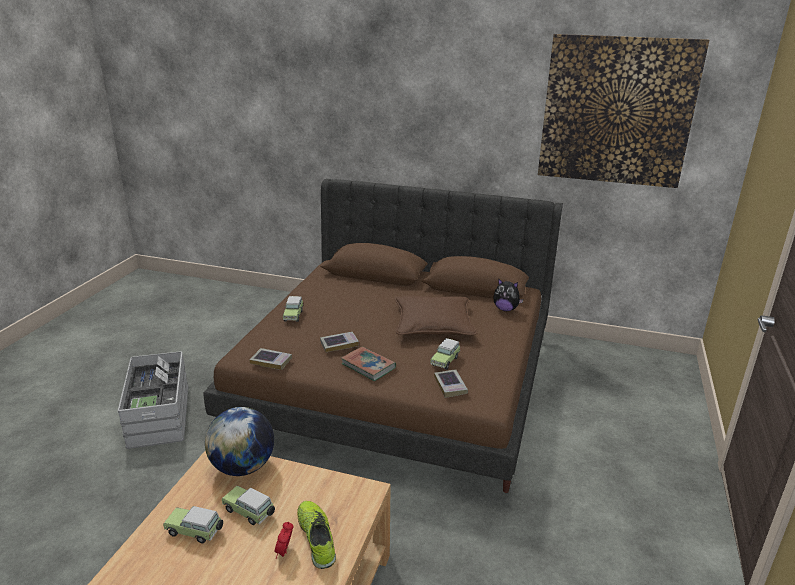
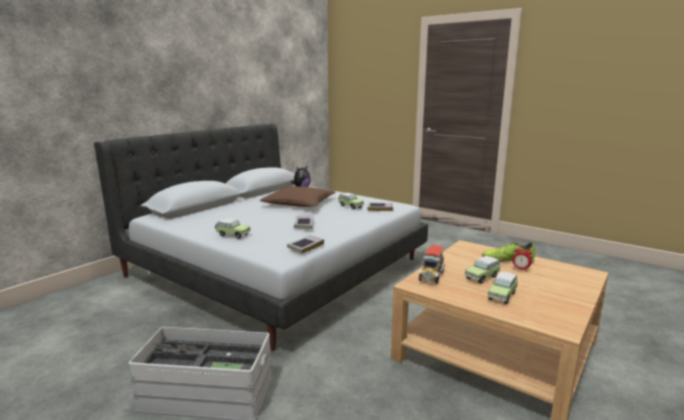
camera: 70 degrees left, 10 degrees down
(243, 467) = (431, 276): globe -> toy truck
(368, 366) = (340, 222): book -> none
(399, 380) = (276, 267): brown bed -> grey bed
(616, 111) = (279, 62): picture -> none

